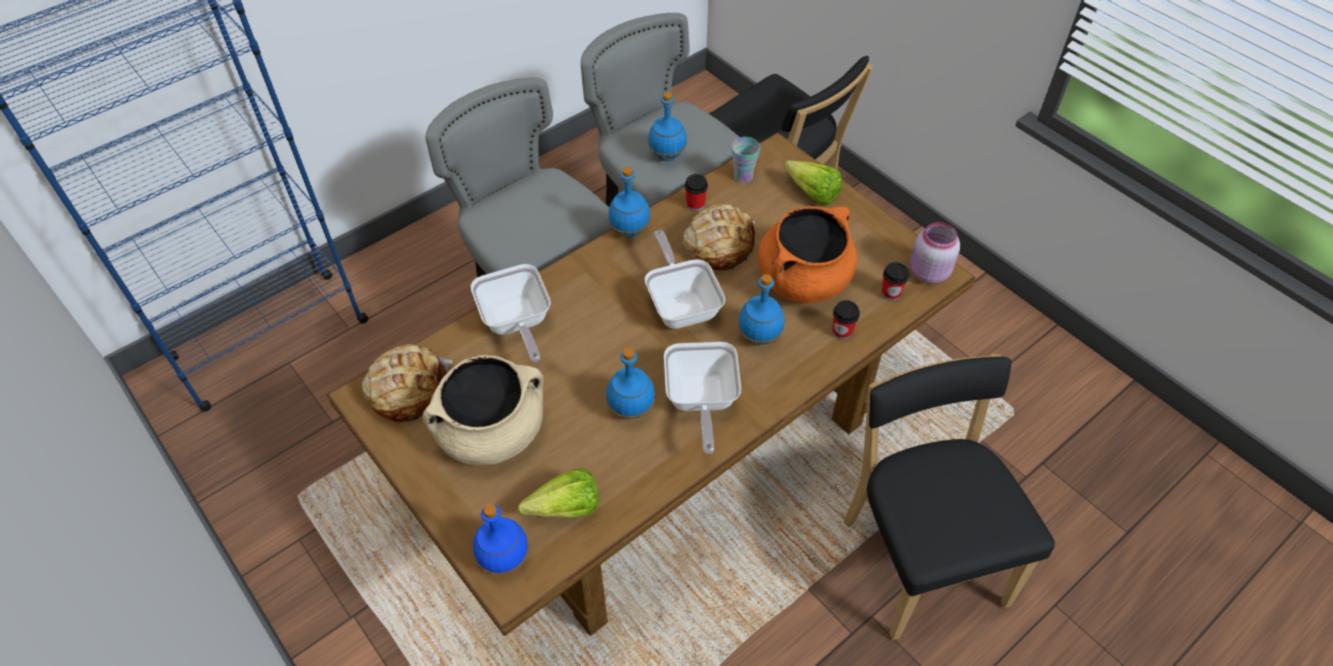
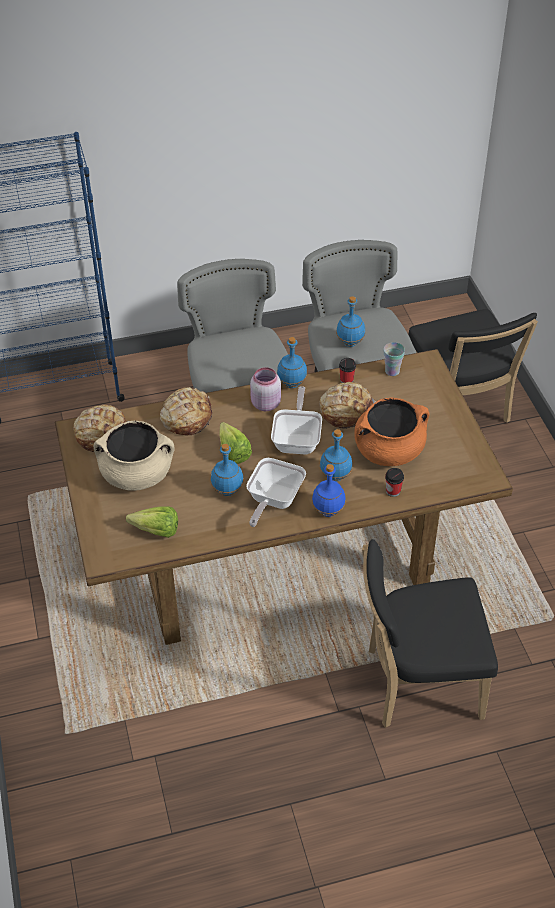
camera: 25 degrees right, 5 degrees down
(505, 559) = (107, 545): blue bottle -> blue bottle (328, 511)
(516, 324) = (186, 417): frying pan -> bread
(809, 191) = (432, 395): lettuce -> lettuce (233, 449)
(890, 293) = (443, 479): cup -> none
(919, 555) = (417, 683): black chair -> black chair turned 105 degrees counterclockwise
(927, 273) = (479, 474): pink jar -> pink jar (265, 404)

